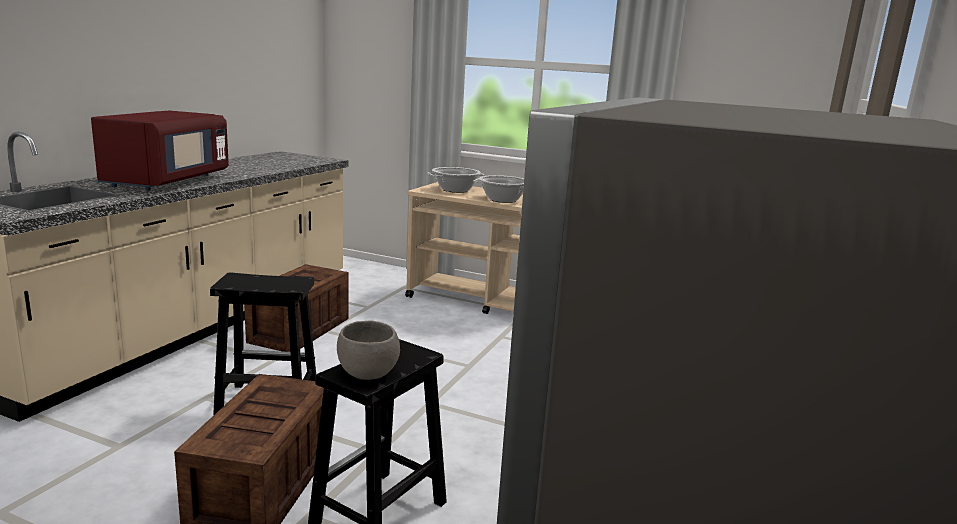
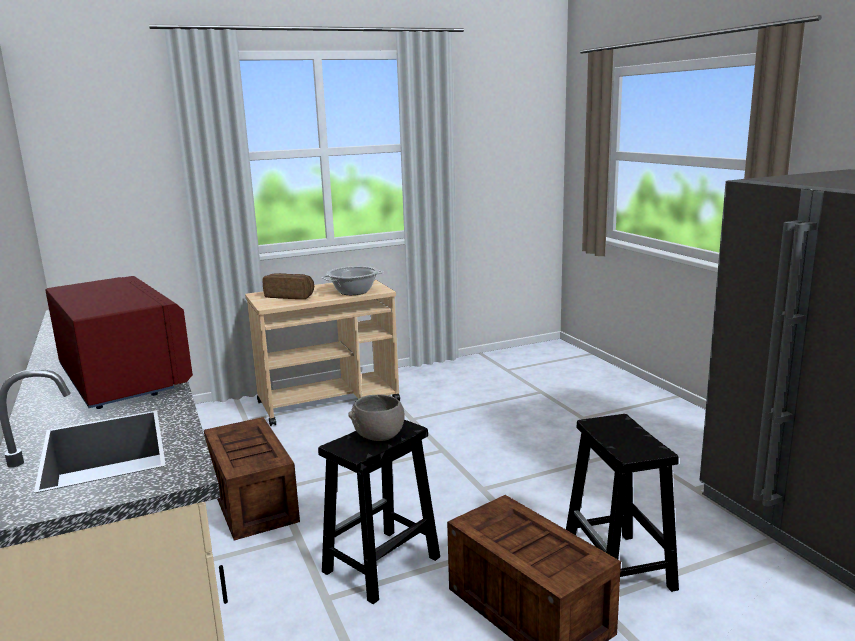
camera: 45 degrees left, 0 degrees up
(367, 372) = (636, 445): grey bowl -> grey bowl (378, 435)
(455, 190) = (290, 296): cooking pot -> bread

